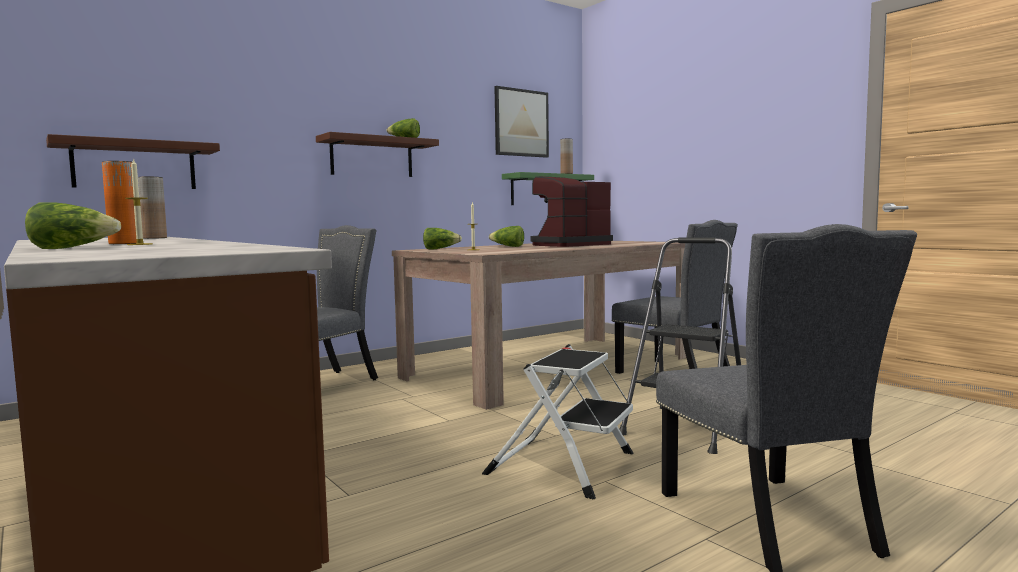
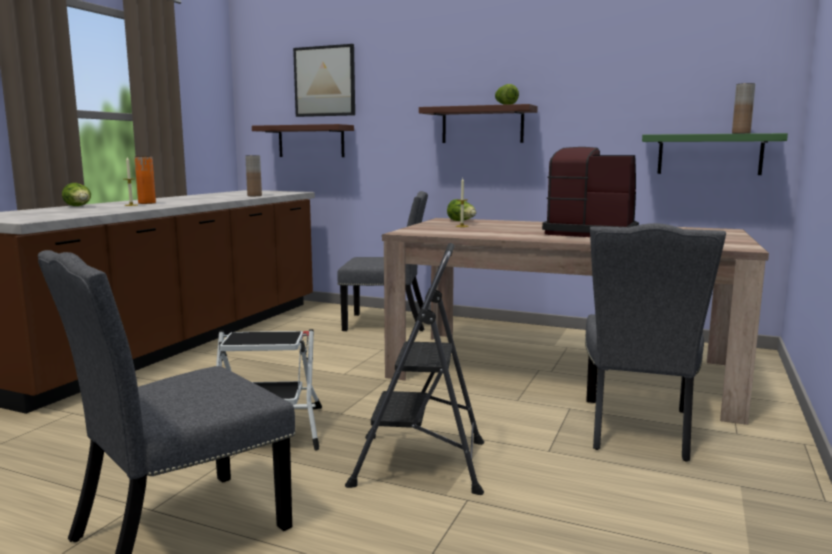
camera: 60 degrees right, 5 degrees up
(508, 246) = (530, 226): lettuce -> none
(521, 123) = (684, 68): picture -> picture (325, 81)

